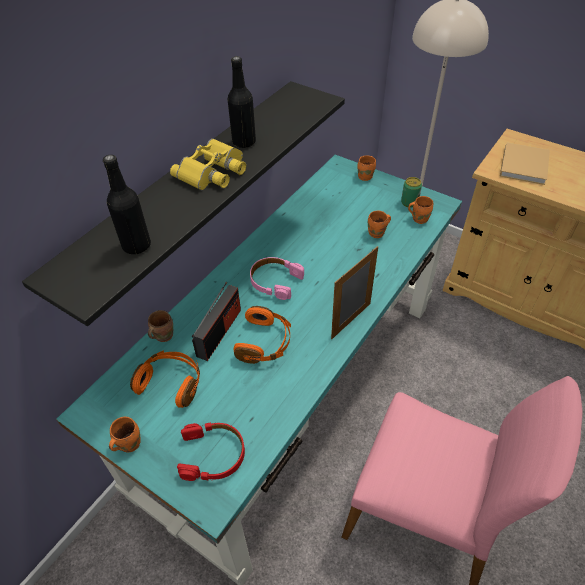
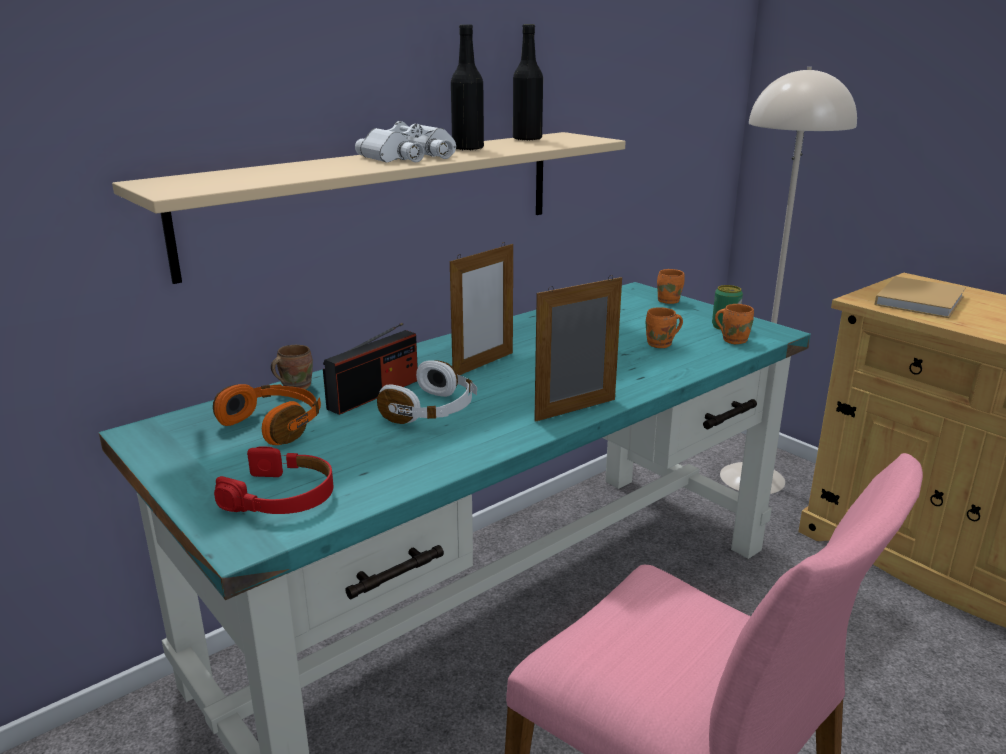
camera: 15 degrees right, 25 degrees down
(128, 443) = (172, 466): orange mug -> none
(136, 245) = (268, 177): black bottle -> black bottle (527, 139)
(187, 190) = (381, 198): black shelf -> beige shelf
(213, 172) = (411, 157): yellow binoculars -> white binoculars
(265, 343) = (432, 411): orange headphones -> white headphones
(275, 281) = (483, 364): pink headphones -> picture frame

